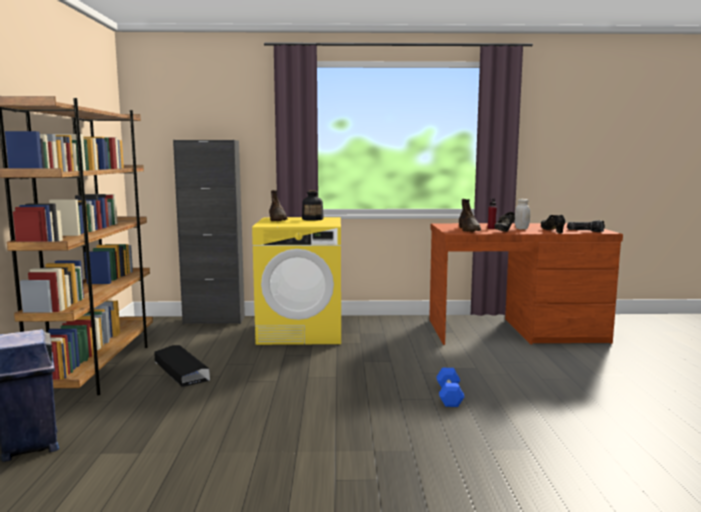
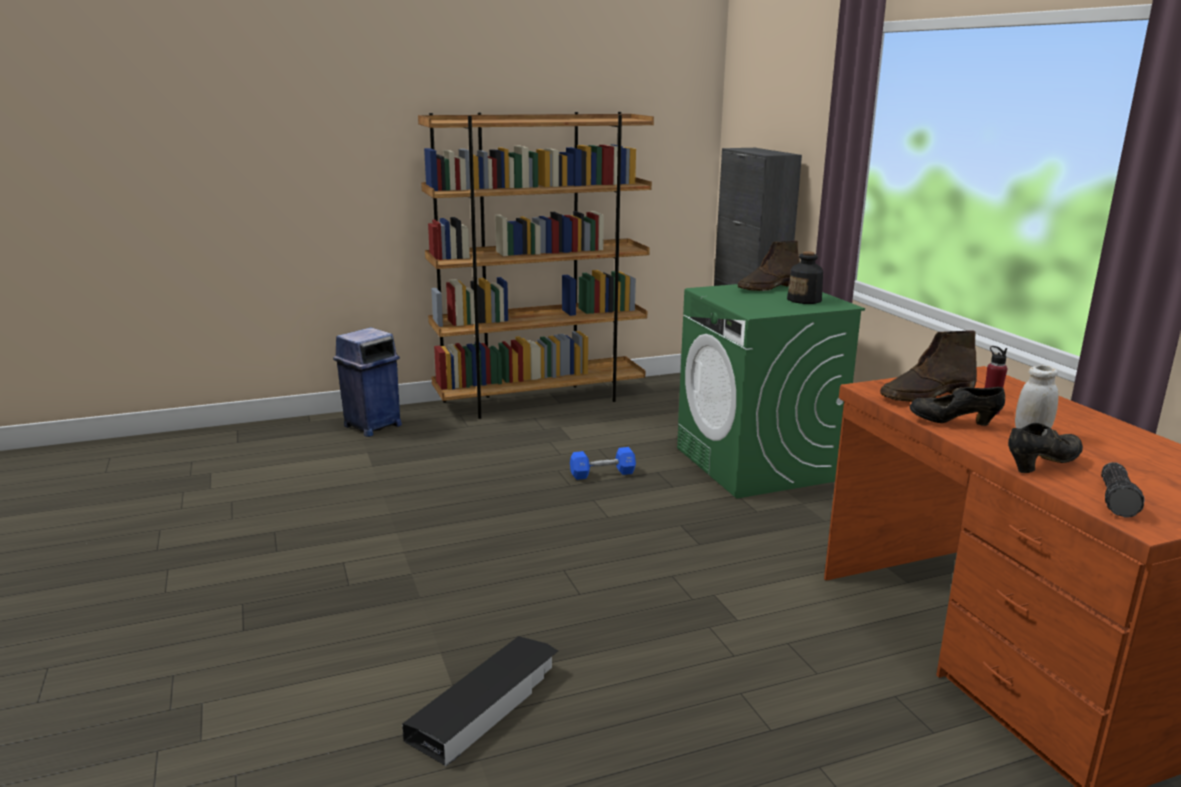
camera: 70 degrees right, 10 degrees up
(181, 370) = (562, 433): black storage box -> black storage box (486, 705)
(301, 332) = (757, 464): yellow washing machine -> green washing machine
(449, 396) = (598, 606): blue dumbbell -> blue dumbbell (602, 473)

